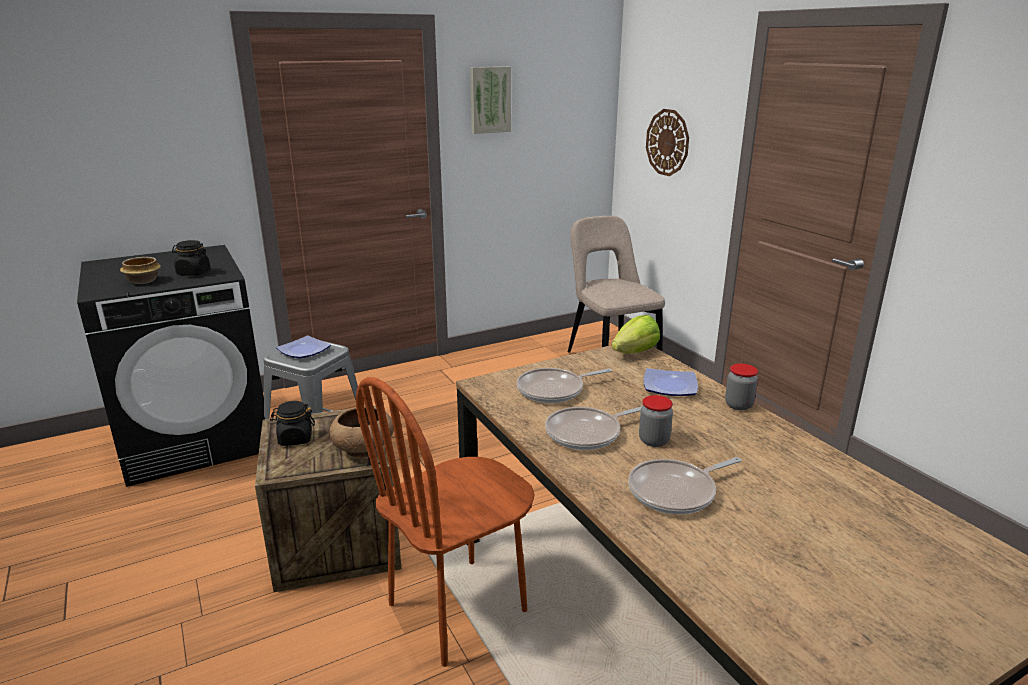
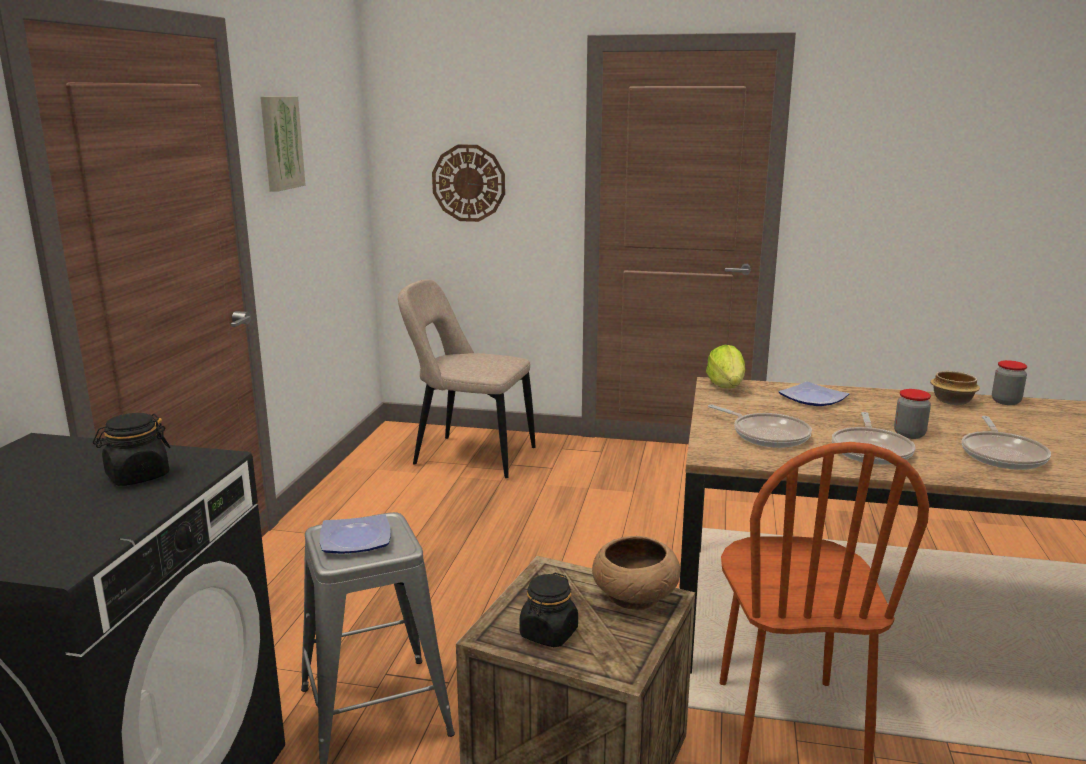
camera: 50 degrees left, 5 degrees down
(143, 281) = (83, 517): bowl -> bowl (951, 401)
(554, 390) = (767, 435): frying pan -> frying pan turned 60 degrees counterclockwise
(738, 405) = (875, 392): jar -> jar (1005, 401)

